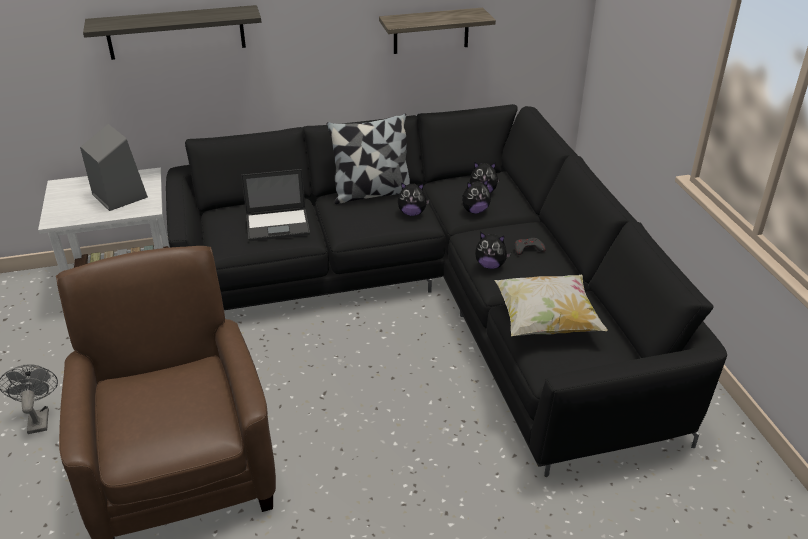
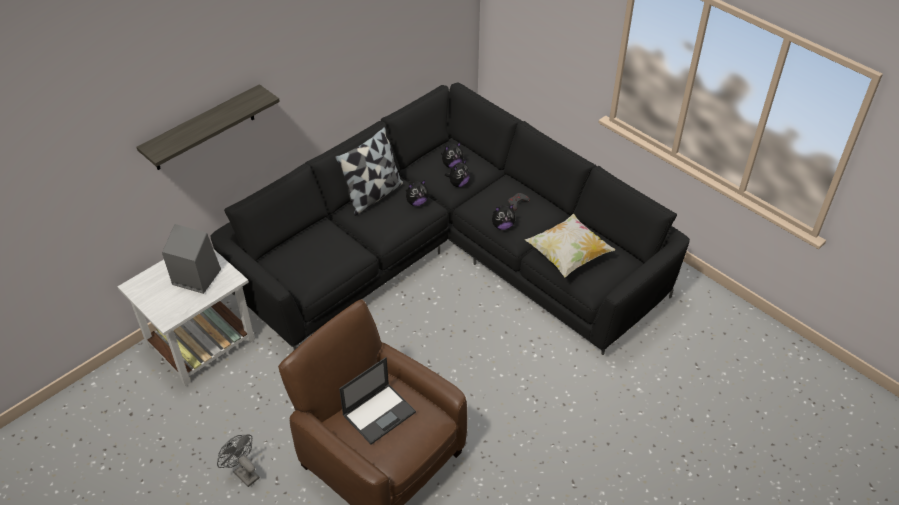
camera: 30 degrees left, 10 degrees up
(278, 224) = (329, 250): laptop -> laptop (379, 413)
(431, 31) = (378, 52): shelf -> none

